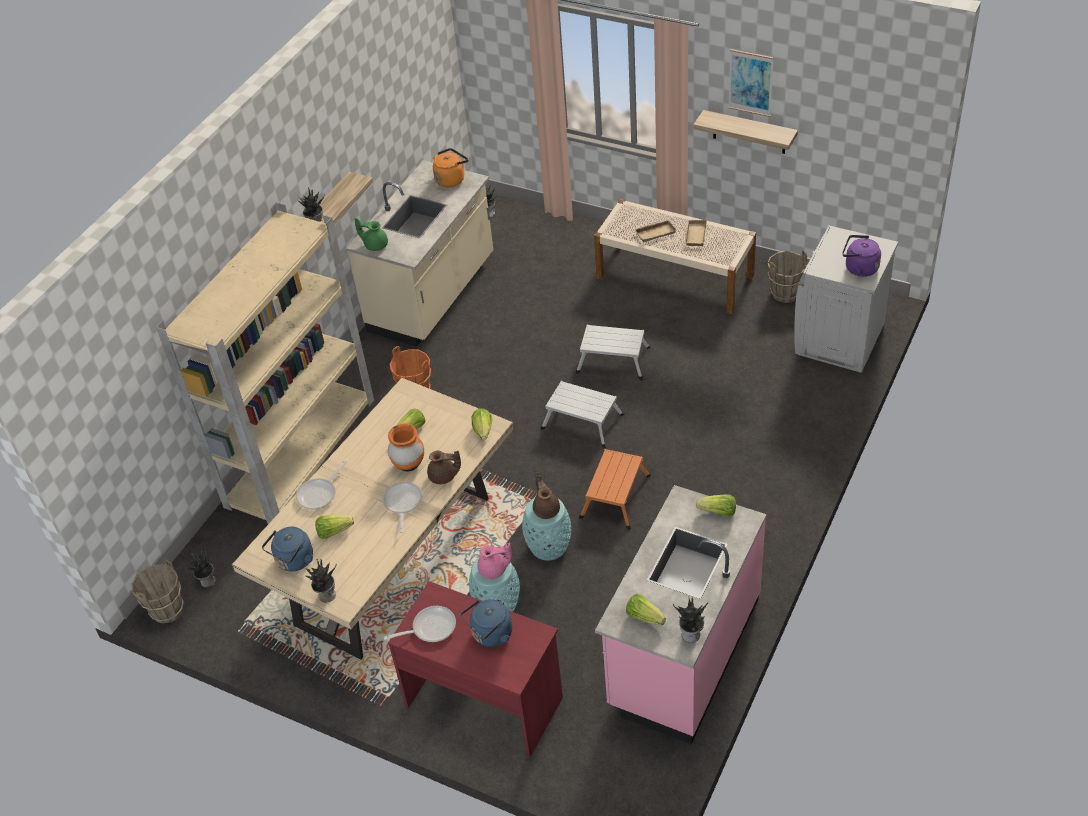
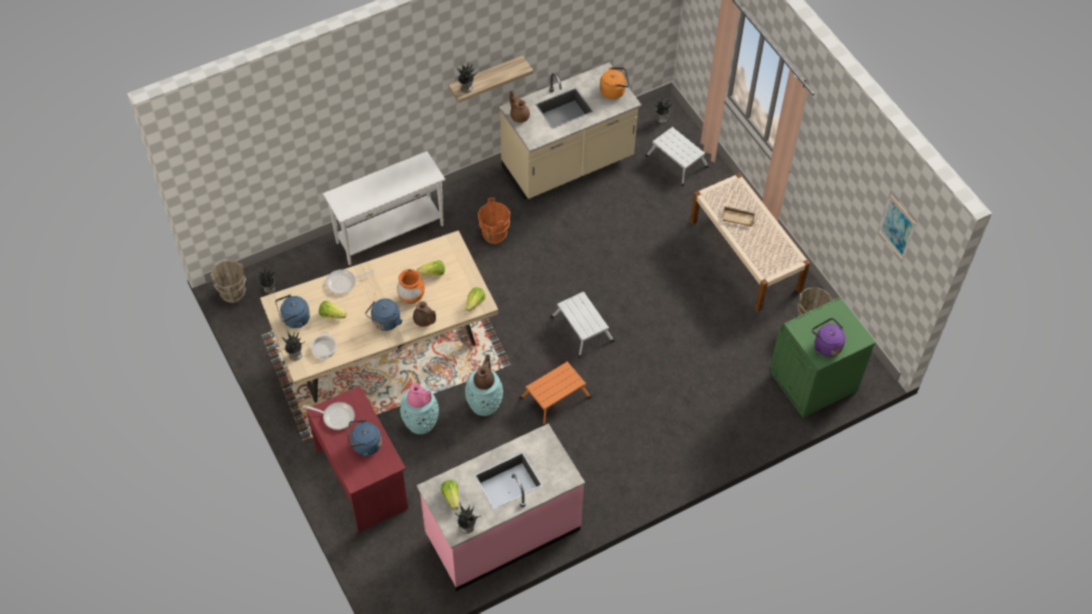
camera: 30 degrees right, 10 degrees up
(301, 452) = (390, 233): beige bookcase -> white console table
(354, 568) = (324, 348): none -> cooking pot
(375, 245) = (519, 116): green teapot -> brown teapot
(402, 504) = (385, 323): frying pan -> blue kettle
(613, 360) = (643, 295): white step ladder -> white step ladder (677, 161)
(694, 235) = (764, 237): beige tray -> none
(718, 512) = (557, 460): lettuce -> none
(749, 132) = (831, 189): shelf -> none
(750, 82) = (840, 156): picture -> picture (897, 227)
(839, 340) = (813, 382): white washing machine -> green washing machine

